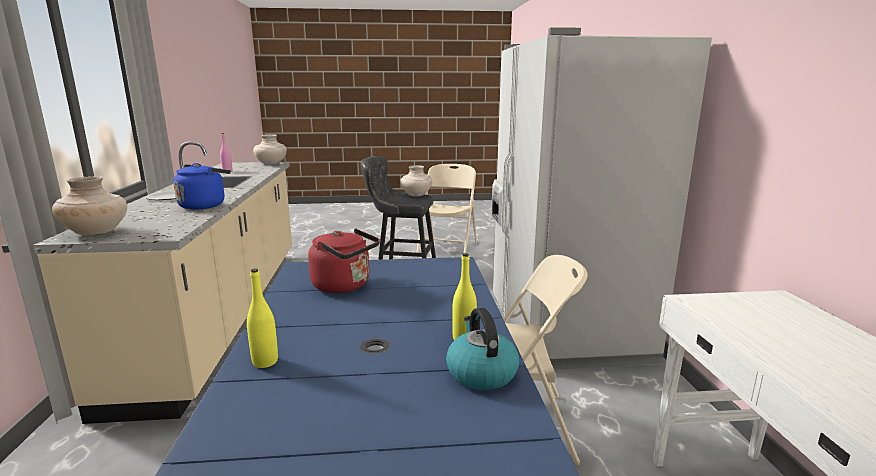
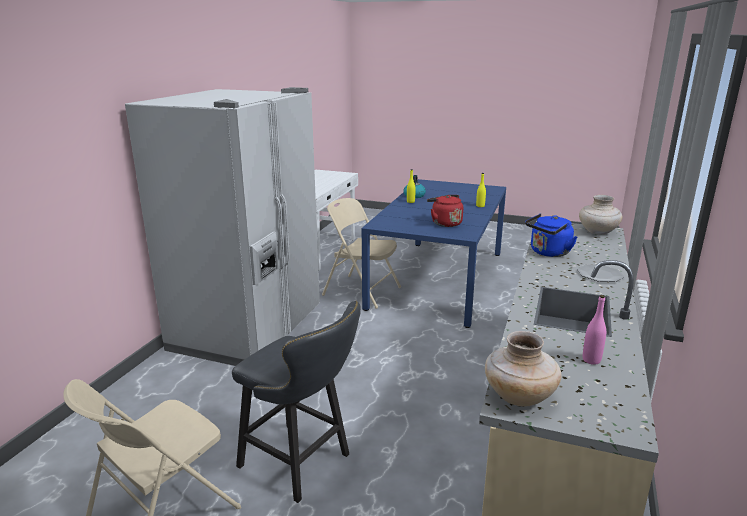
camera: 155 degrees left, 5 degrees up
(416, 195) = (266, 359): beige vase -> none

